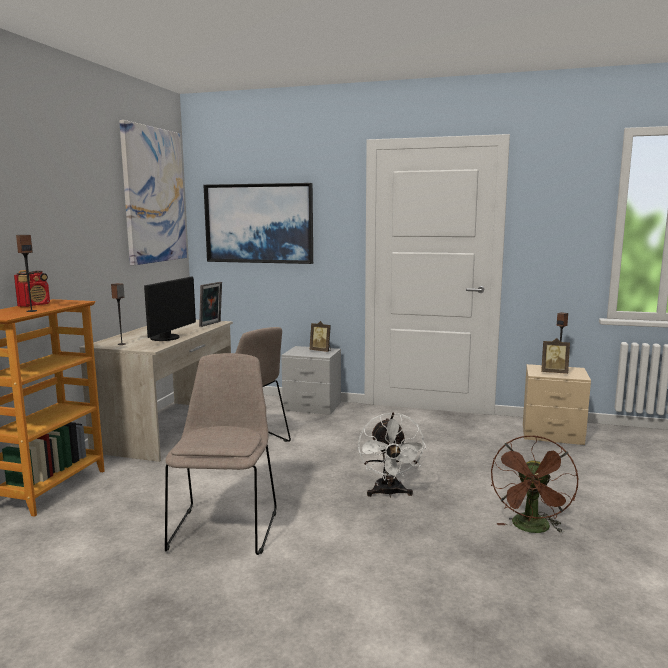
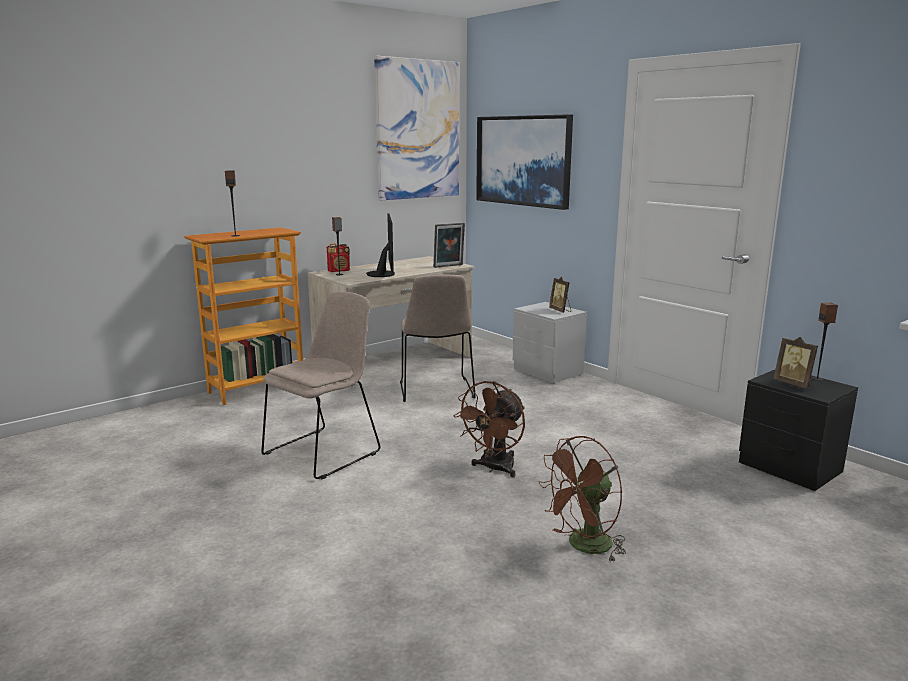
camera: 35 degrees right, 5 degrees up
(34, 305) = (252, 231): radio -> radio (339, 271)
(168, 338) = (384, 274): monitor -> monitor turned 60 degrees counterclockwise
(389, 493) = (494, 469): white fan -> brown fan
(552, 434) = (789, 467): beige nightstand -> black nightstand

